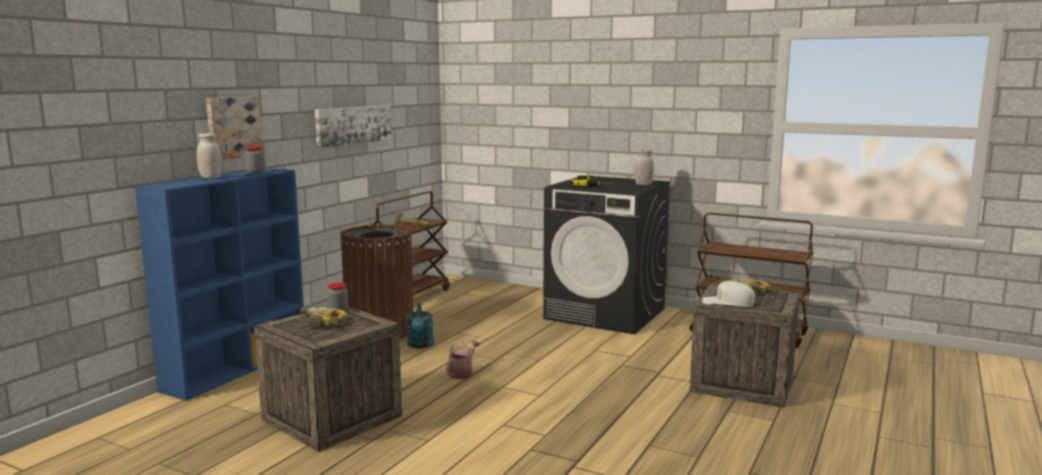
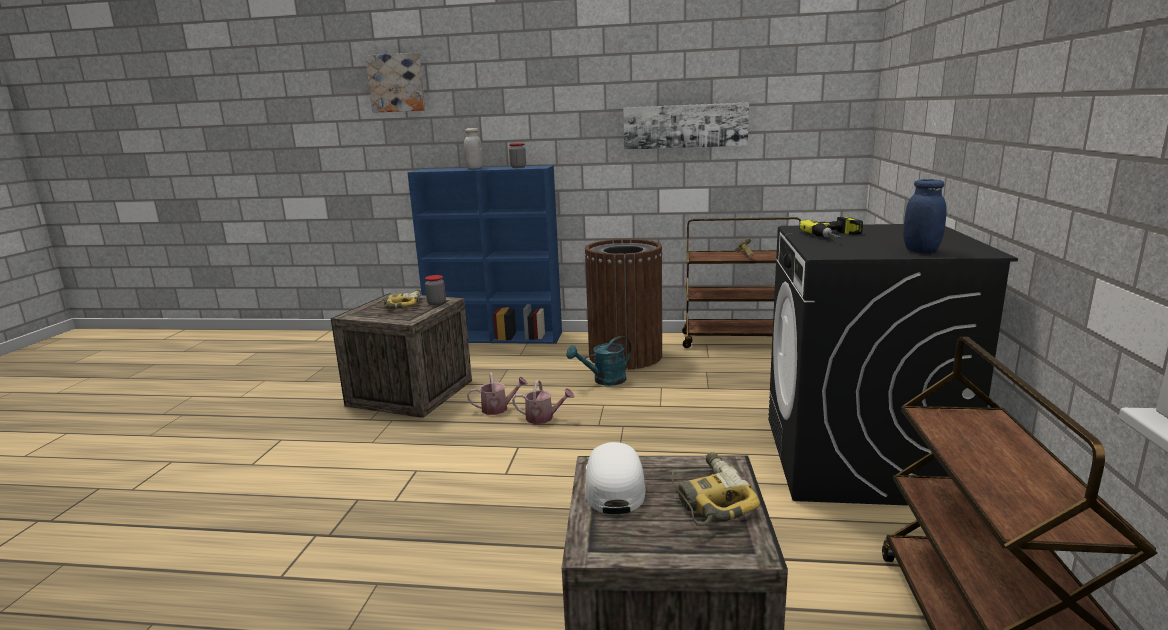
camera: 70 degrees right, 5 degrees up
(232, 127) = (517, 124): picture -> picture (396, 83)
(423, 385) = (498, 408): none -> watering can
(643, 184) = (921, 251): white jar -> blue jar

